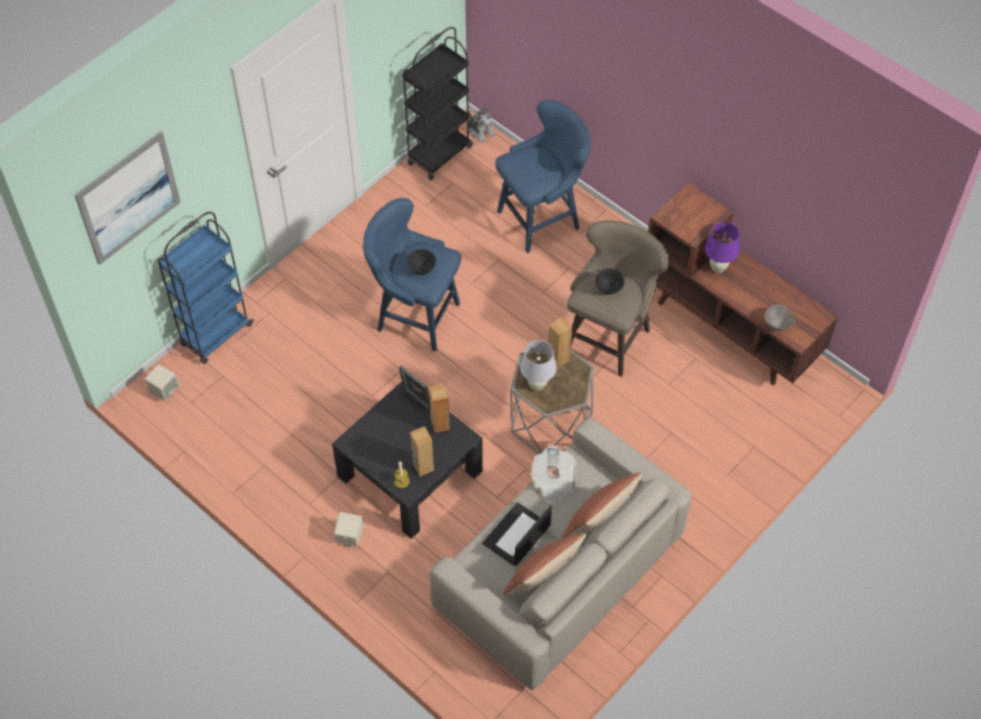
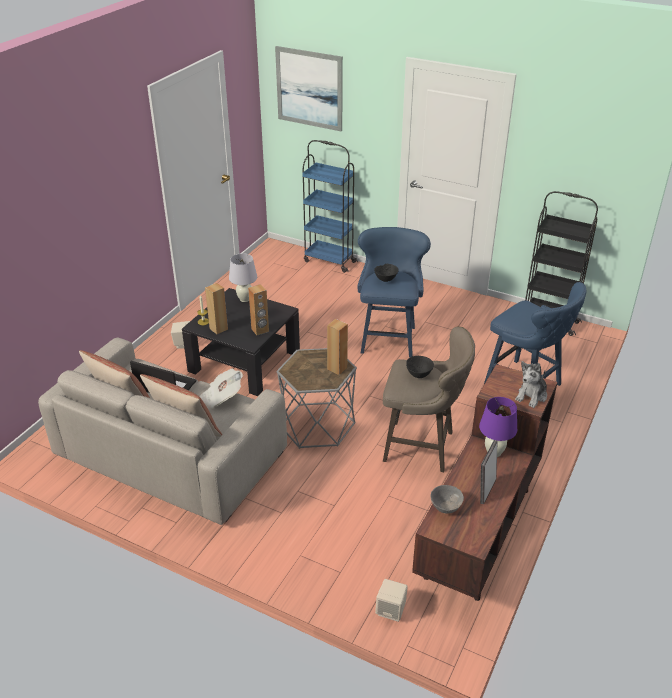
camera: 75 degrees right, 20 degrees down
(164, 390) = (278, 252): beige speaker -> beige speaker (391, 610)
(416, 400) = (278, 316): picture frame -> picture frame (485, 490)
(480, 131) = (591, 338): plush toy -> plush toy (531, 396)
(537, 385) = (306, 361): white table lamp -> white table lamp (245, 299)

